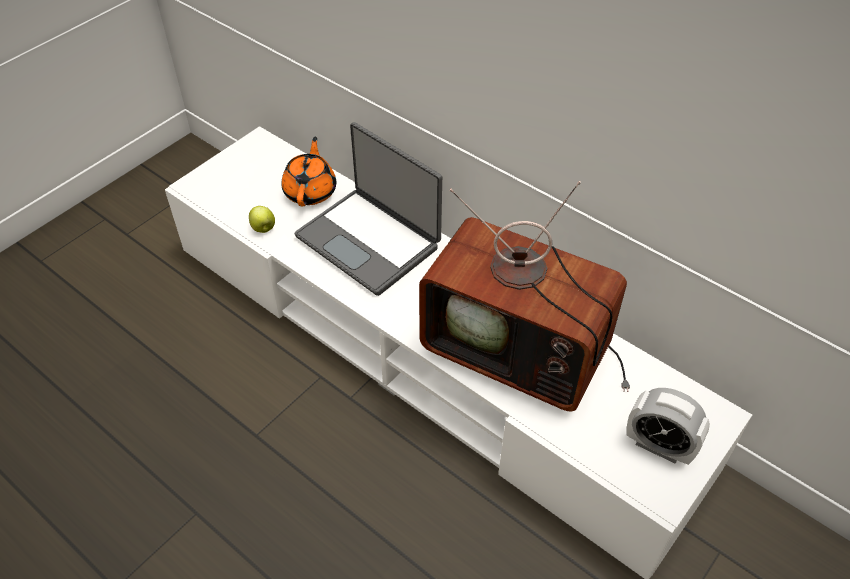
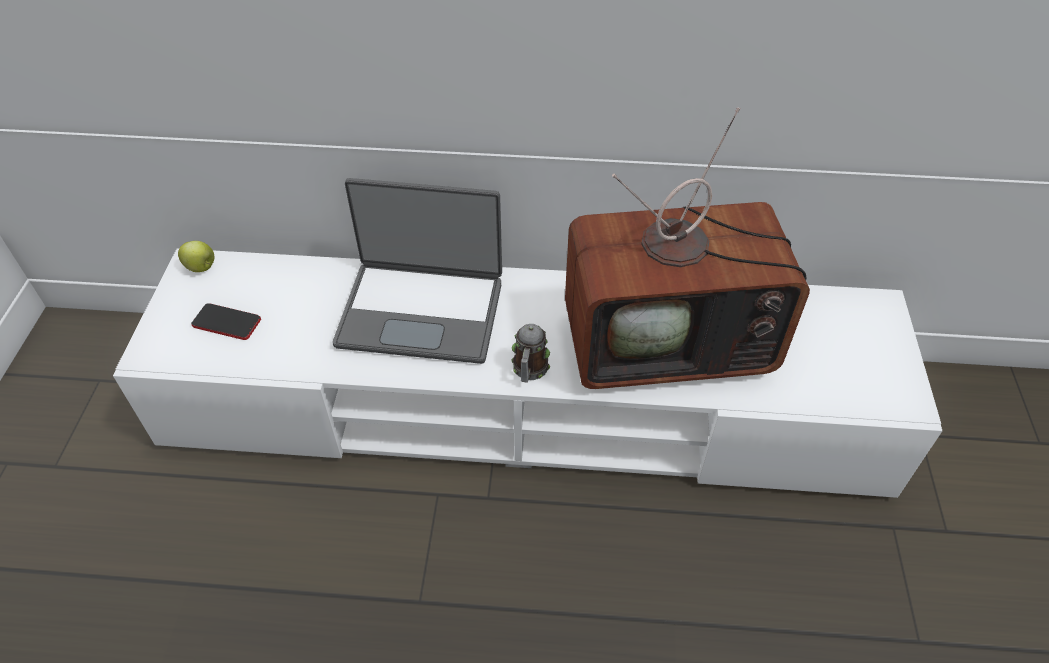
camera: 35 degrees left, 0 degrees up
(248, 188) = (226, 323): none -> phone
(263, 228) = (286, 358): apple -> apple (201, 268)
(310, 191) = (306, 291): orange teapot -> none
(403, 317) = (529, 371): none -> mug
(659, 446) = (862, 360): alarm clock -> none

